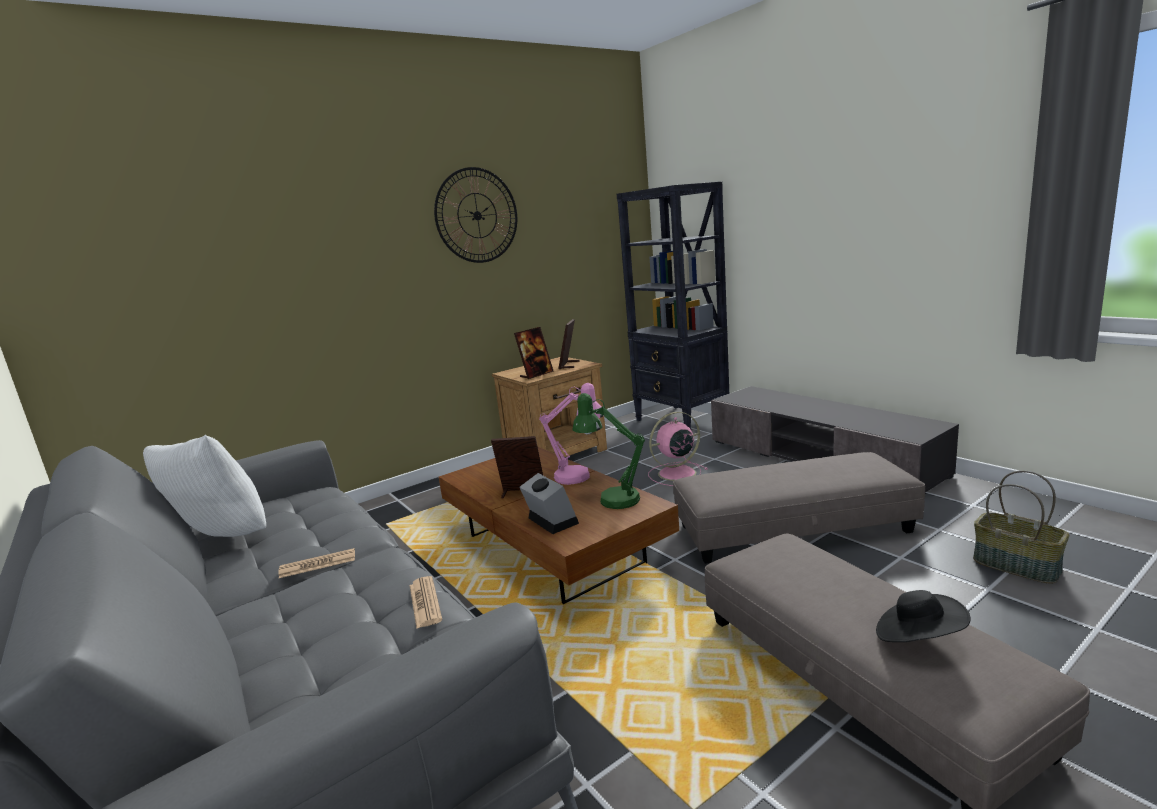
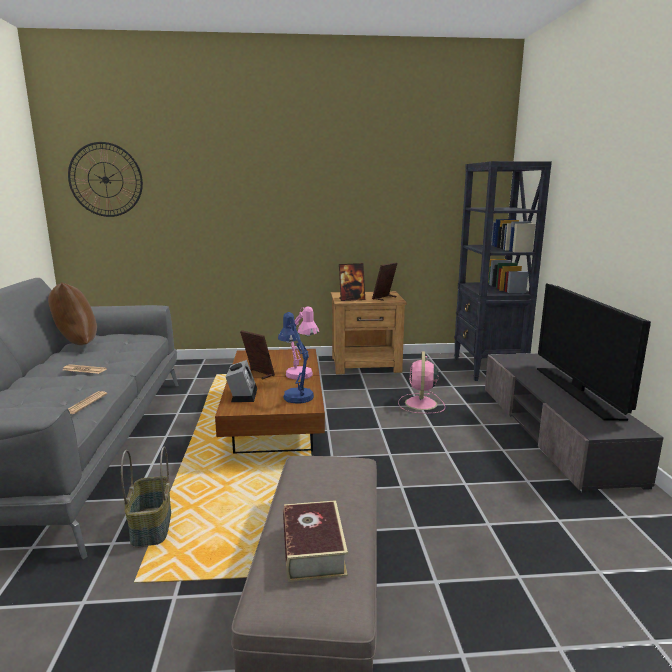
camera: 30 degrees right, 0 degrees up
(219, 540) = (76, 345): white pillow -> brown pillow
(477, 215) = (340, 171): wall clock -> wall clock (105, 180)
(612, 499) = (296, 395): green table lamp -> blue table lamp
(675, 474) = (421, 404): pink fan -> pink fan turned 90 degrees counterclockwise
(793, 529) = (440, 471): grey ottoman -> none
(842, 409) = (578, 392): none -> television
(918, 638) = (313, 549): black hat -> book
(1017, 565) = (577, 574): basket -> basket (152, 527)

